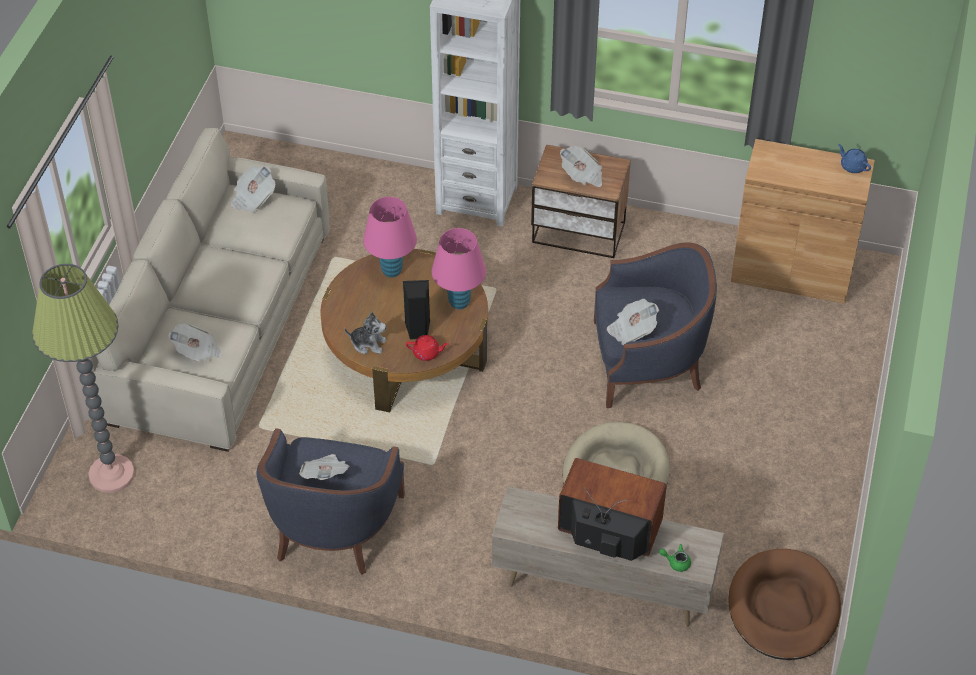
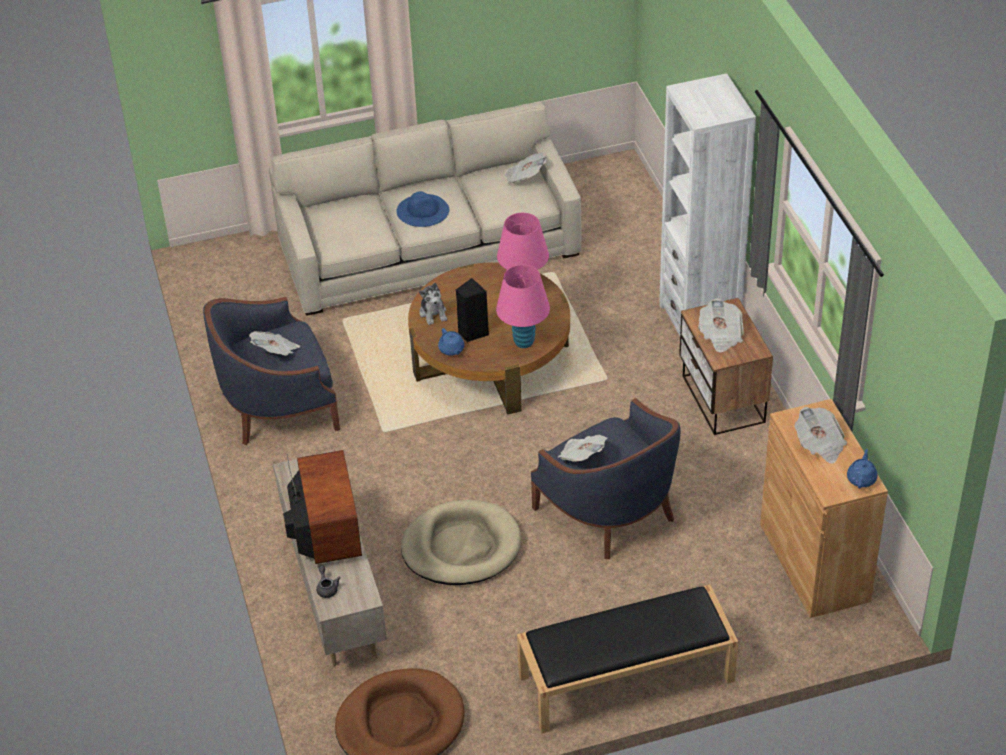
camera: 60 degrees right, 5 degrees down
(111, 474) = (238, 269): floor lamp -> none
(197, 352) = (341, 228): newspaper -> newspaper (819, 445)
(230, 285) = (423, 210): none -> blue hat
(427, 353) = (451, 350): red teapot -> blue teapot
(676, 562) = (327, 588): green teapot -> grey teapot
(832, 440) = (625, 679): none -> black bench

